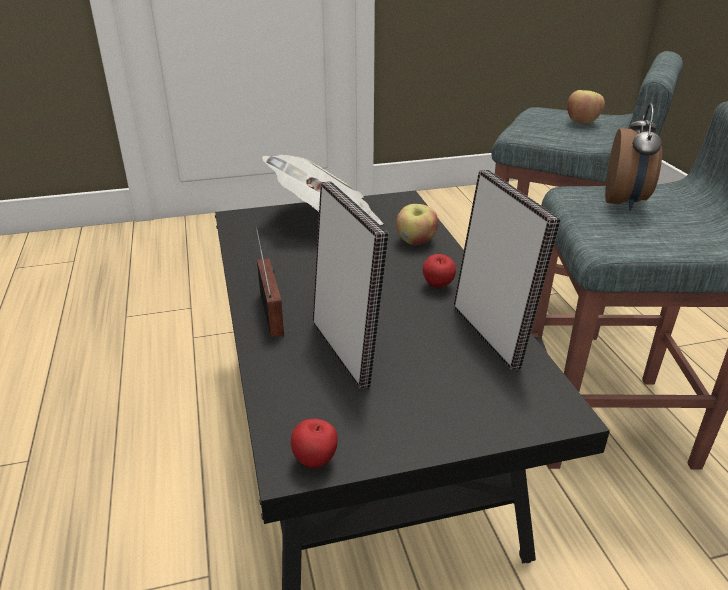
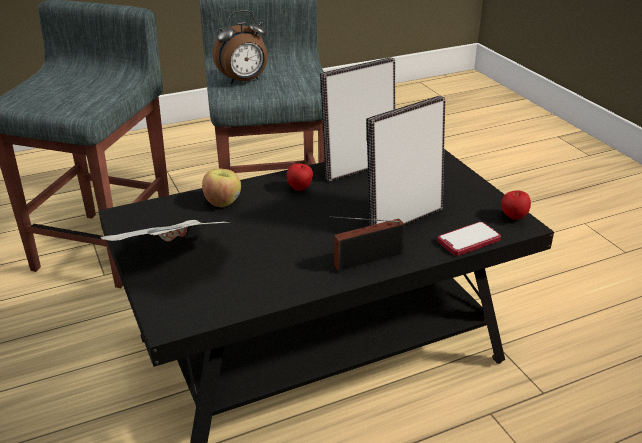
camera: 100 degrees left, 0 degrees up
(275, 397) = (468, 240): none -> phone
(582, 121) = (57, 84): apple -> none
(625, 202) = (244, 81): alarm clock -> alarm clock turned 150 degrees clockwise

